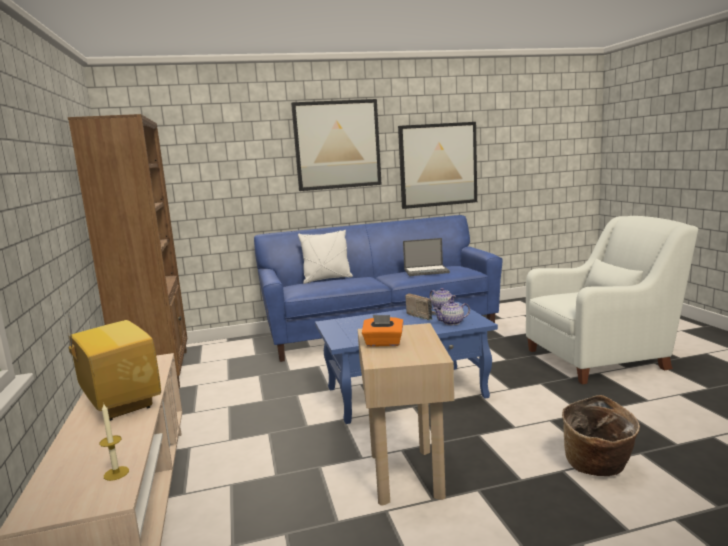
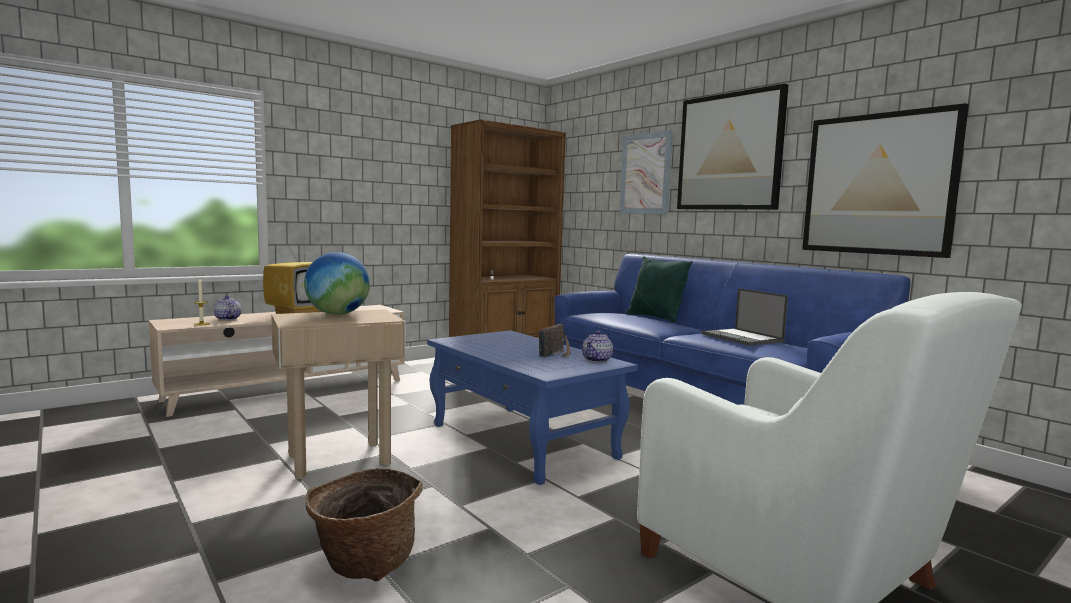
camera: 65 degrees right, 5 degrees down
(256, 163) = (645, 174): none -> picture
(327, 279) = (655, 318): white pillow -> green pillow
(383, 343) = (338, 314): orange tissue box -> globe
(452, 322) = (538, 365): teapot -> teapot (227, 319)

